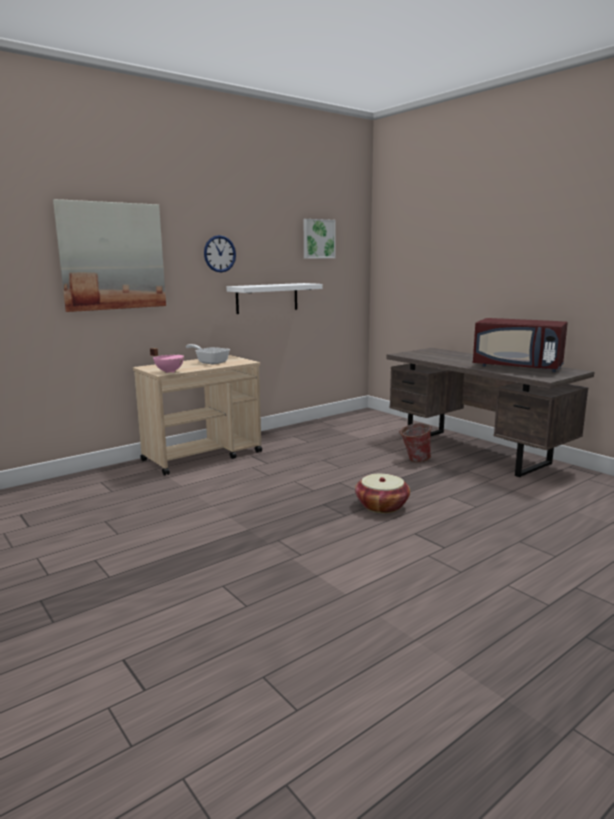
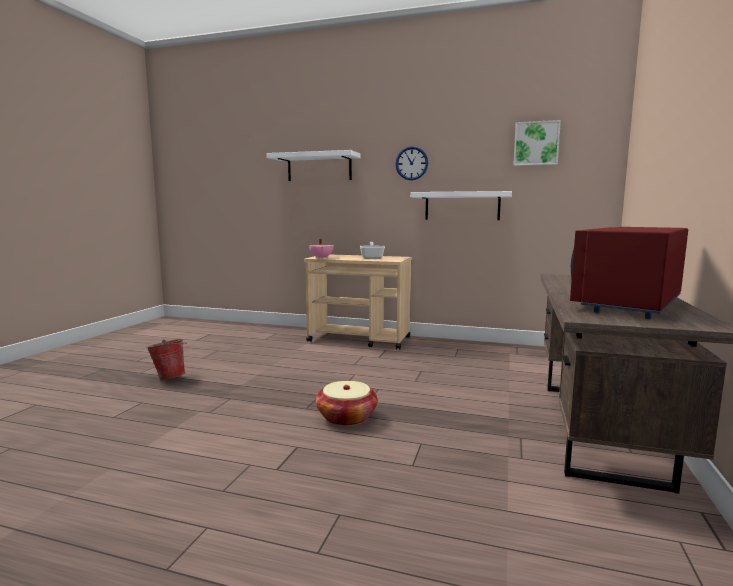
camera: 55 degrees right, 5 degrees down
(112, 256) = (319, 167): picture -> white shelf
(414, 460) = (497, 404): bucket -> bucket (169, 377)
(518, 367) = (628, 305): red microwave -> red microwave turned 45 degrees clockwise

